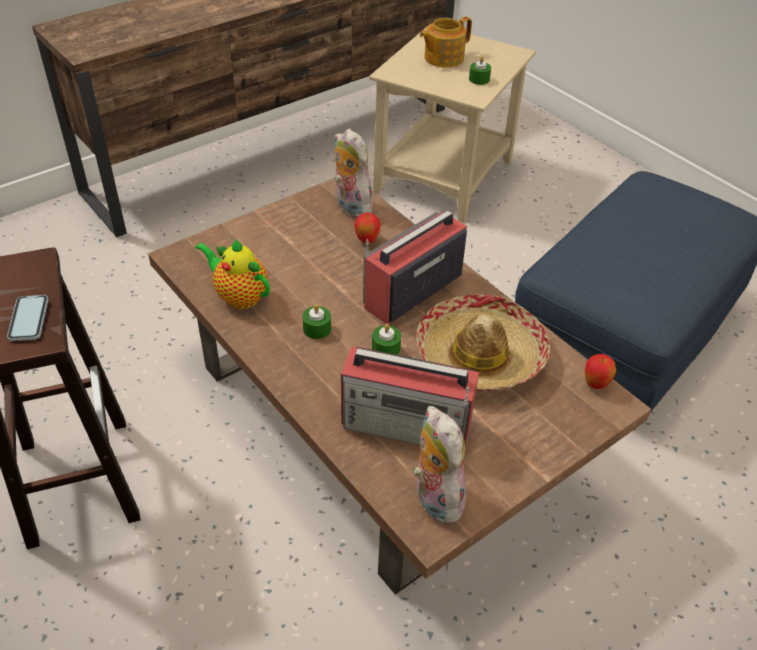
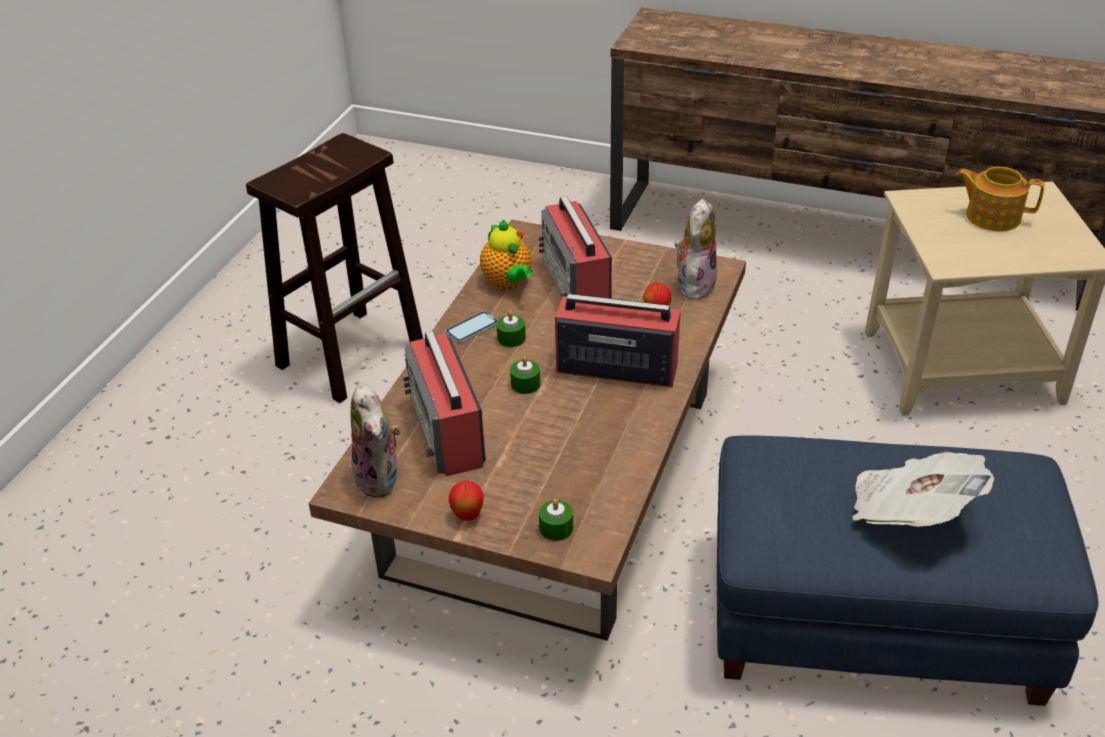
camera: 60 degrees right, 5 degrees down
(29, 319) = (311, 180): phone -> phone (472, 328)
(239, 296) = (508, 283): teapot -> teapot turned 150 degrees clockwise
(285, 262) = (576, 285): none -> radio
(434, 497) = (381, 479): plush toy -> plush toy turned 120 degrees clockwise
(479, 79) = (986, 254): green candle -> green candle (556, 528)
(480, 355) = (572, 441): hat -> none
(595, 384) = (607, 530): apple -> apple (468, 516)
(665, 241) = (910, 512): none -> newspaper

